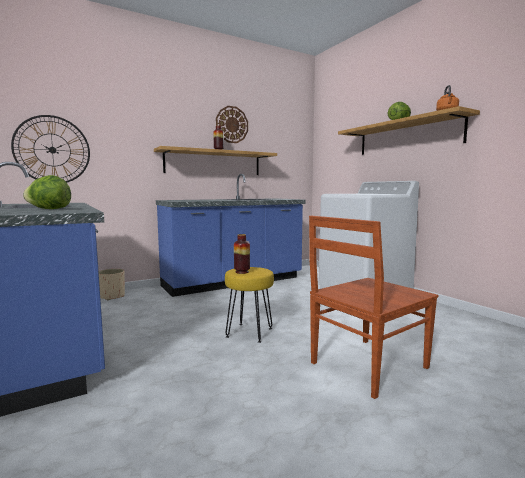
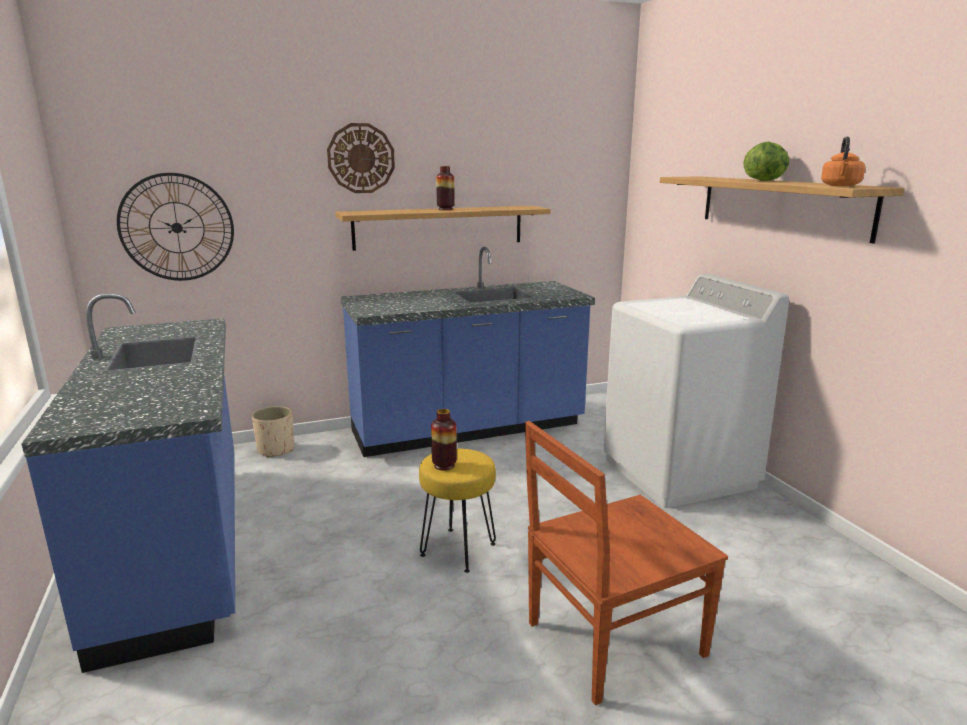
camera: 10 degrees right, 10 degrees up
(49, 209) = (158, 386): lettuce -> none
(232, 124) = (472, 157): wall clock -> wall clock (361, 158)

